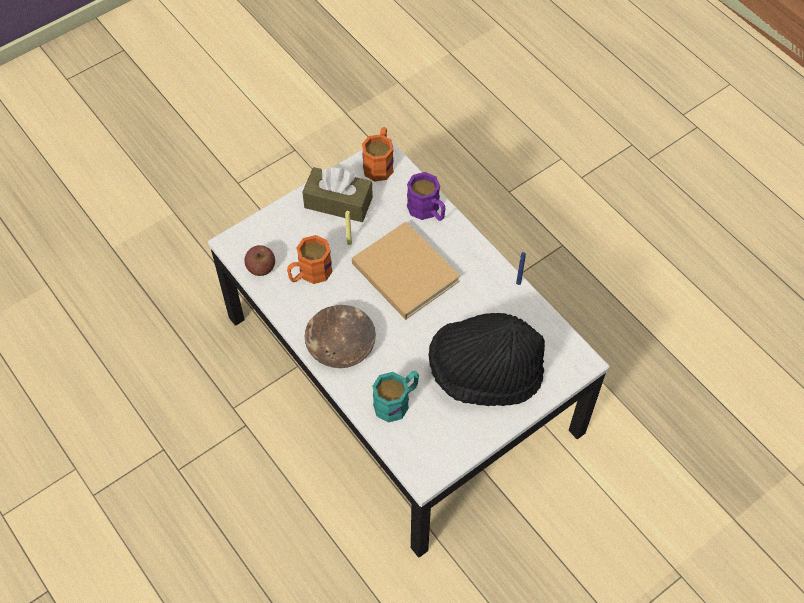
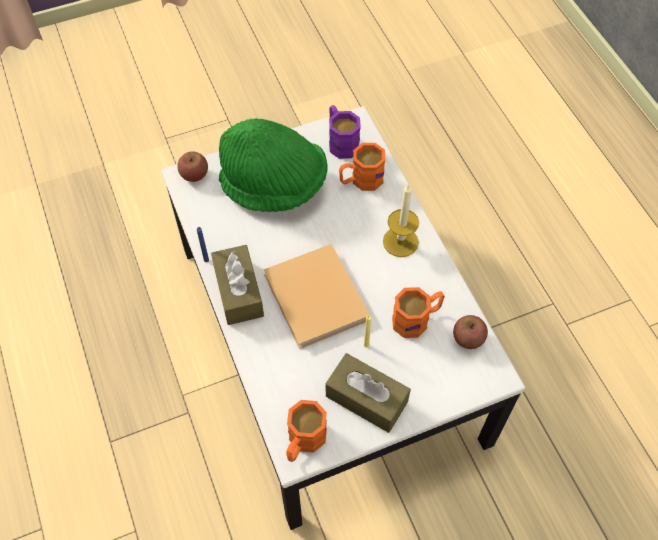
camera: 165 degrees left, 0 degrees up
(340, 343) = (400, 241): brown bowl -> candle
(397, 401) = (361, 180): turquoise mug -> orange mug
(427, 211) = (268, 362): purple mug -> purple mug (341, 141)
(476, 261) = (238, 292): none -> brown tissue box
(484, 373) = (274, 186): black hat -> green hat
(572, 366) = (194, 174): none -> apple

